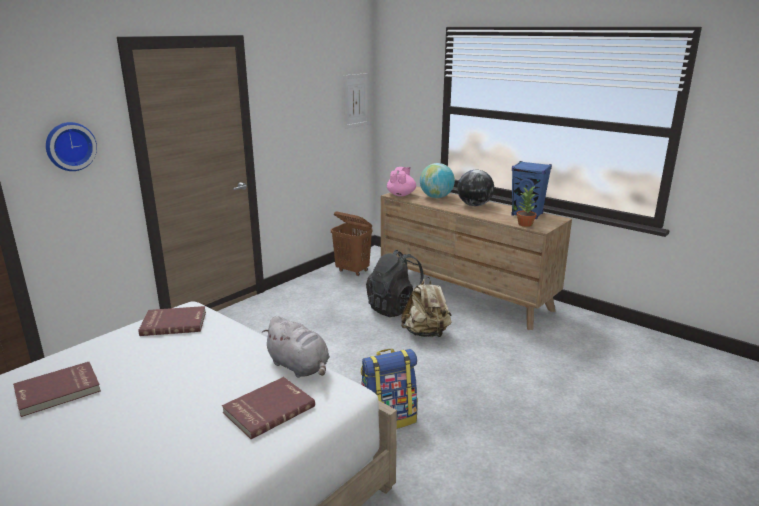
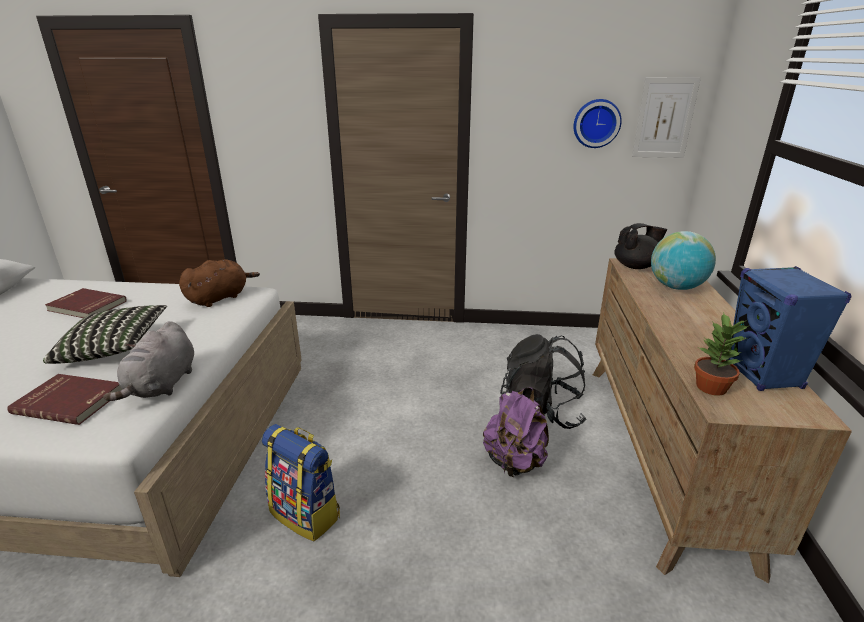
camera: 55 degrees right, 5 degrees up
(70, 146) = (267, 120): wall clock -> wall clock (596, 123)
(174, 323) = (220, 298): red book -> brown plush toy
(197, 382) = (114, 348): none -> pillow
(352, 271) = (577, 346): brown laundry basket -> none
(401, 194) = (636, 266): pink teapot -> black teapot
(426, 333) = (514, 462): beige backpack -> purple backpack
(474, 205) = (705, 320): globe -> none

